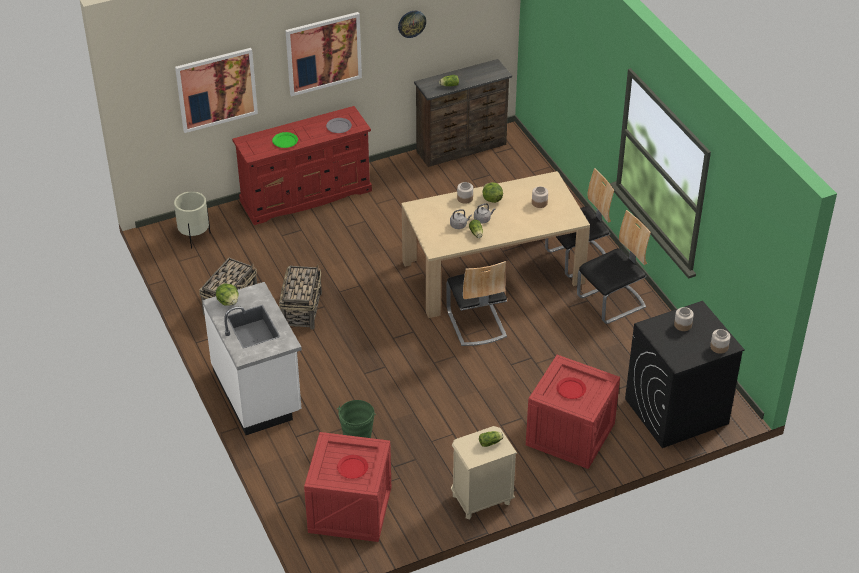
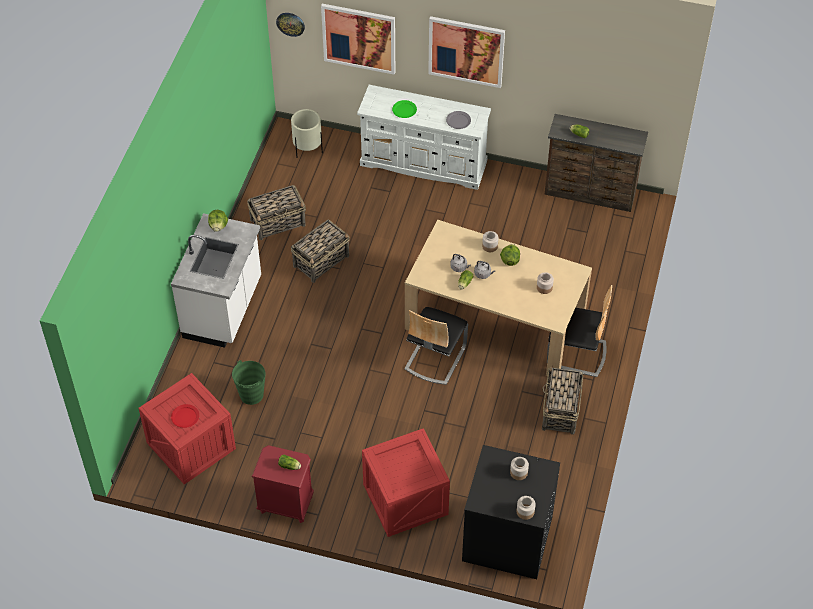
camera: 40 degrees right, 10 degrees up
(306, 195) = (424, 163): red dresser -> white dresser
(411, 23) = (560, 62): wall clock -> wall clock (290, 24)
(481, 500) = (285, 504): beige nightstand -> red nightstand
(571, 389) = (403, 464): red plate -> none
(612, 302) = (560, 411): chair -> basket

